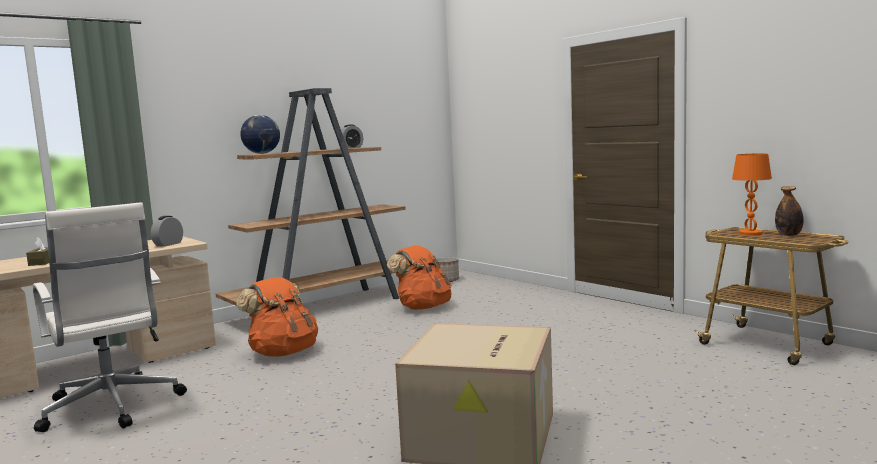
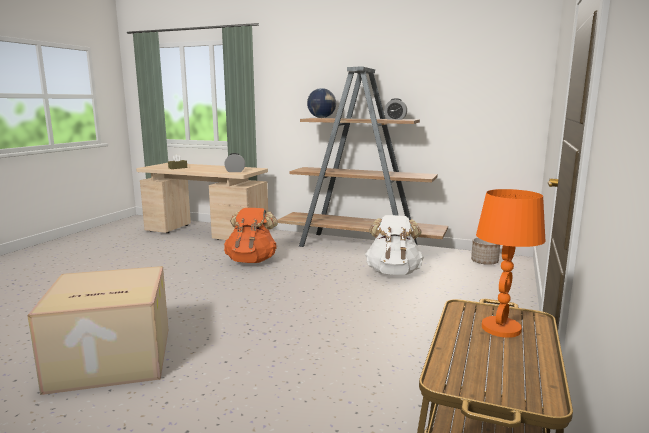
camera: 60 degrees right, 5 degrees up
(111, 407) = (149, 252): white office chair -> none
(423, 307) = (393, 272): orange backpack -> white backpack
(788, 235) = (520, 360): bottle -> none

